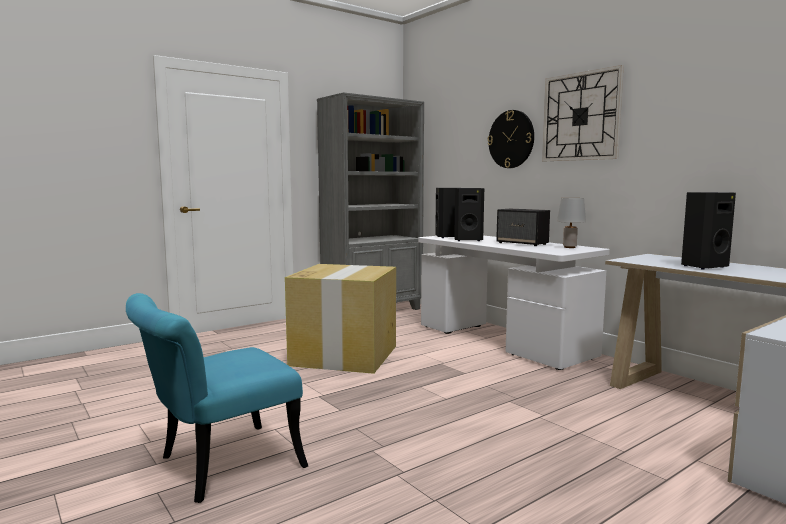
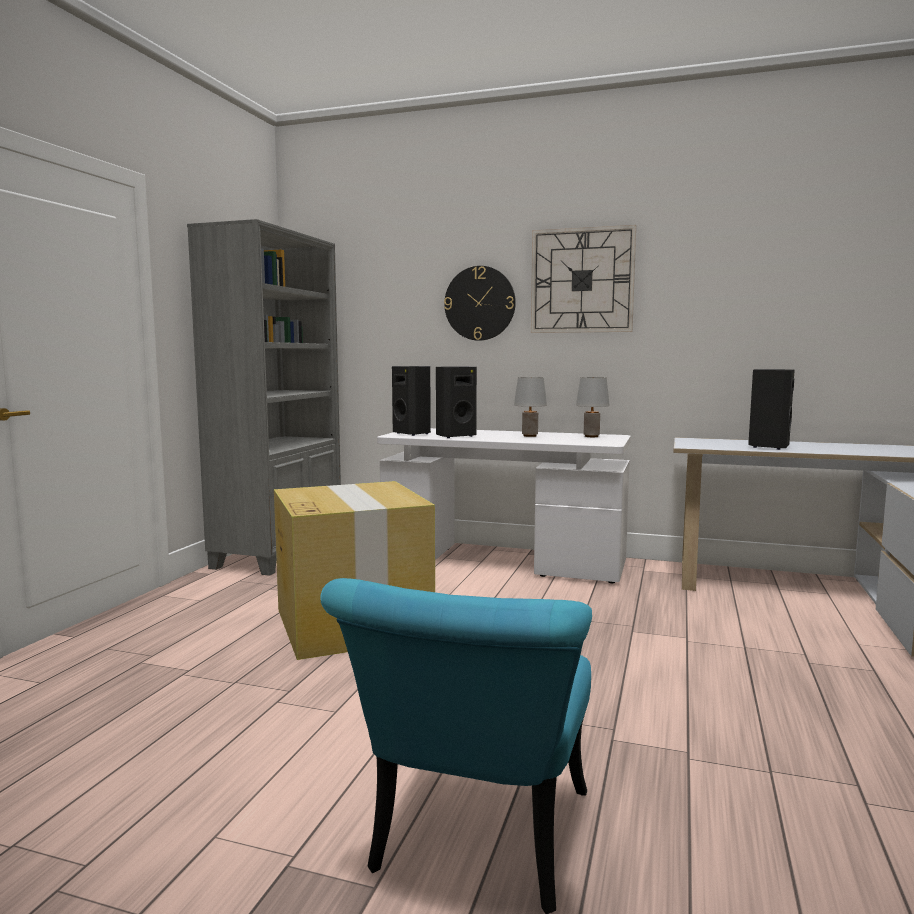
camera: 35 degrees left, 0 degrees up
(522, 243) = (530, 436): speaker -> grey table lamp

